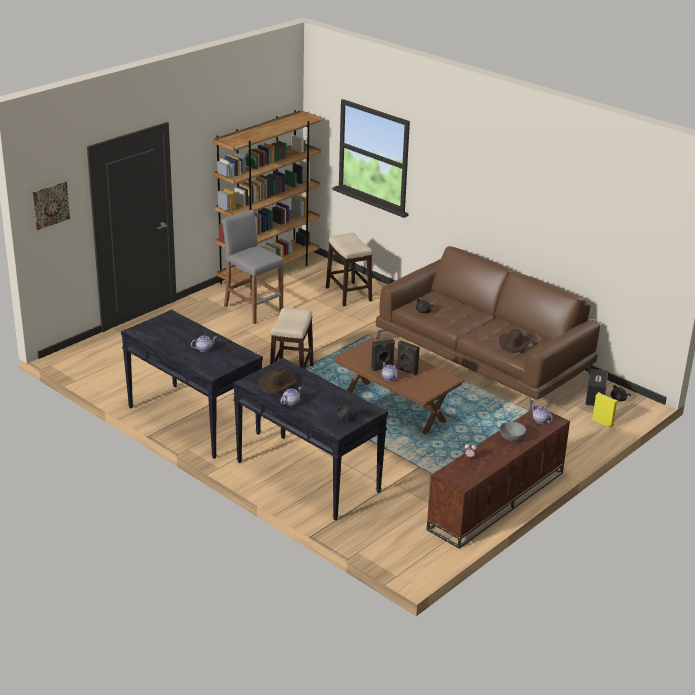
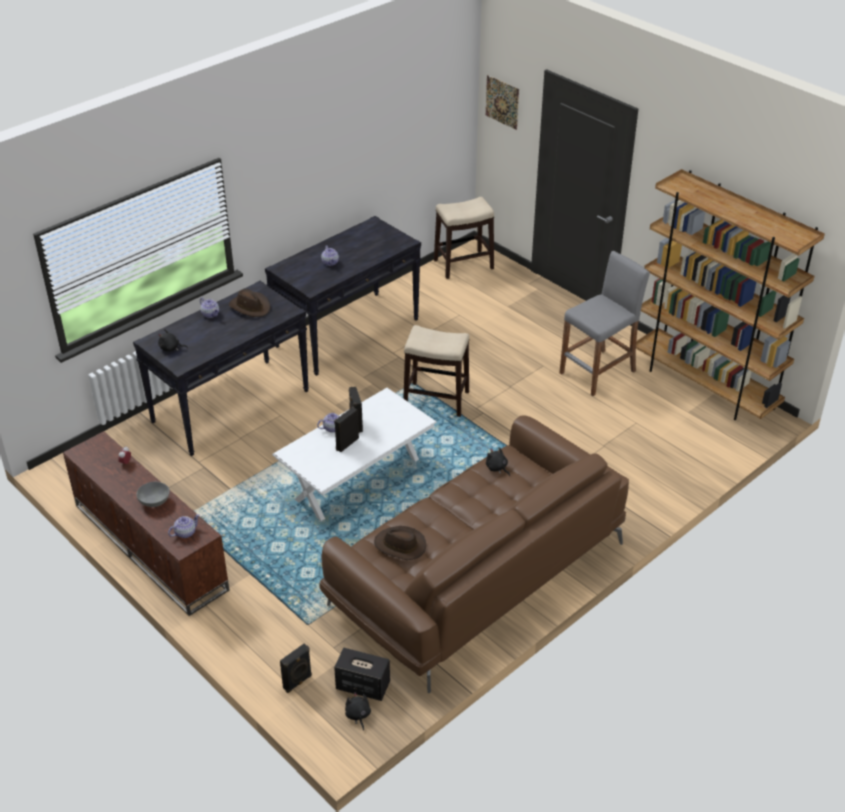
camera: 95 degrees right, 10 degrees up
(348, 294) = (654, 455): stool -> stool (464, 264)
(395, 407) = (357, 479): brown coffee table -> white coffee table
(603, 422) = (298, 682): yellow speaker -> black speaker

